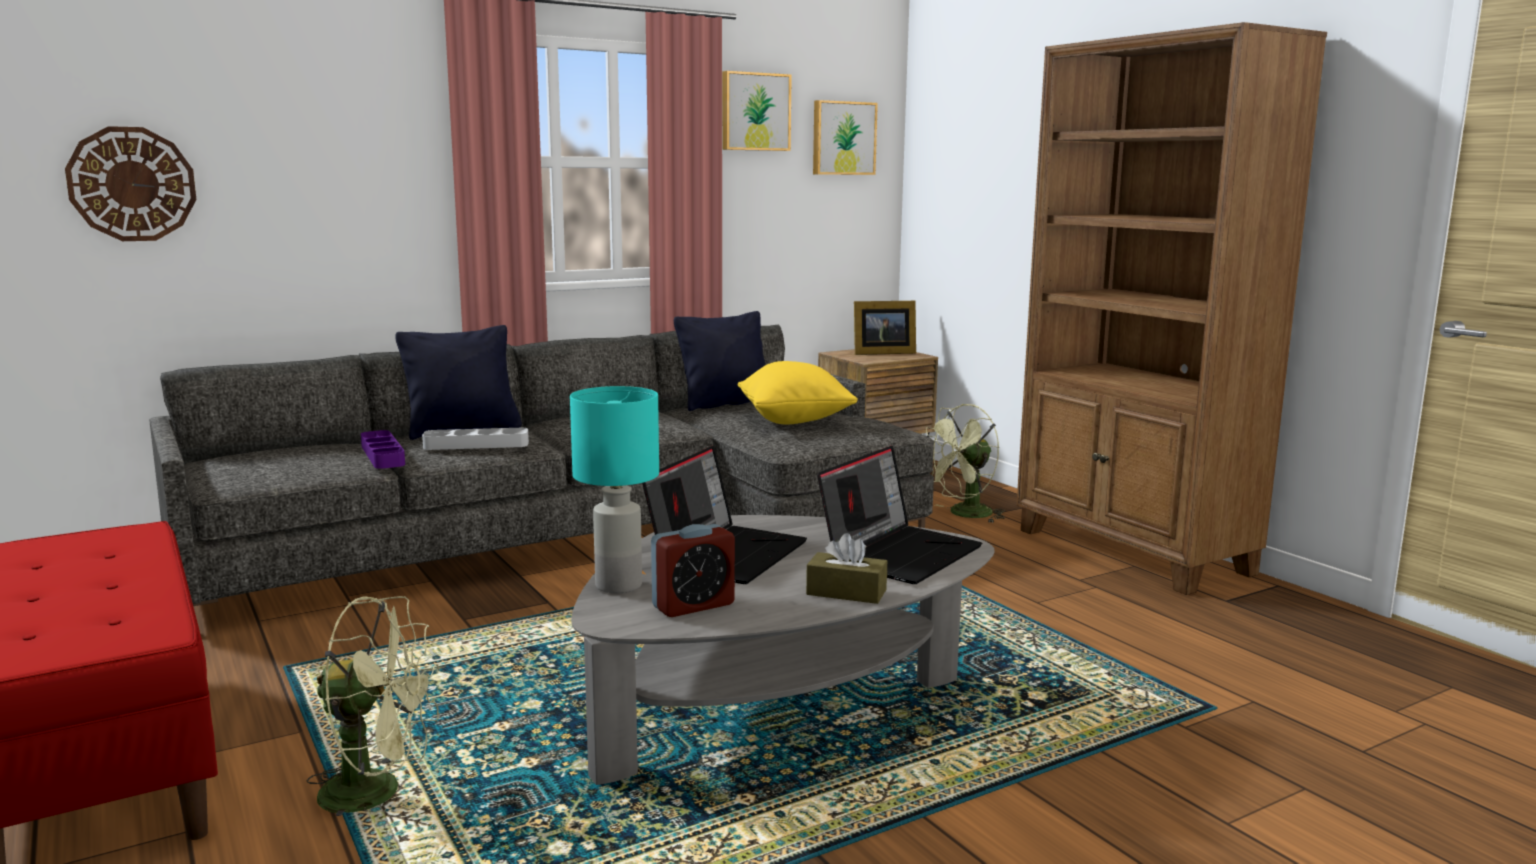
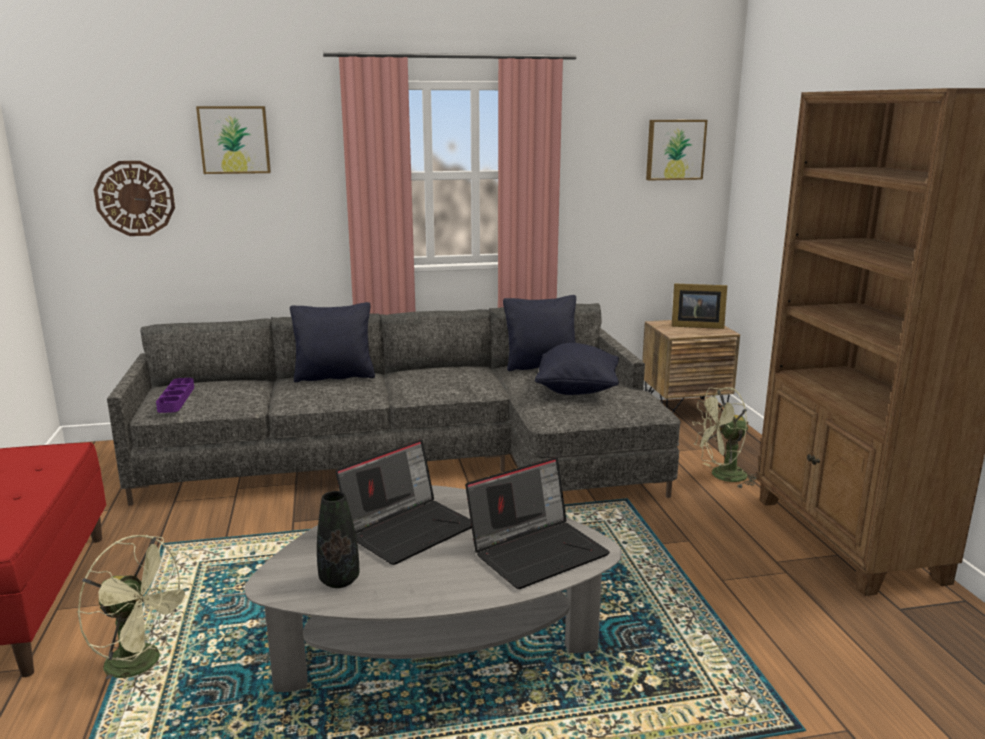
camera: 20 degrees right, 5 degrees up
(382, 455) = (266, 395): purple tray -> purple tray (176, 399)
(476, 445) = (330, 392): grey tray -> none
(617, 586) = (306, 549): turquoise table lamp -> none
(693, 605) = (339, 580): alarm clock -> black vase
(754, 112) = (595, 131): picture -> picture (234, 140)
(795, 421) = (577, 390): yellow pillow -> black pillow
(846, 592) = (460, 587): brown tissue box -> none

